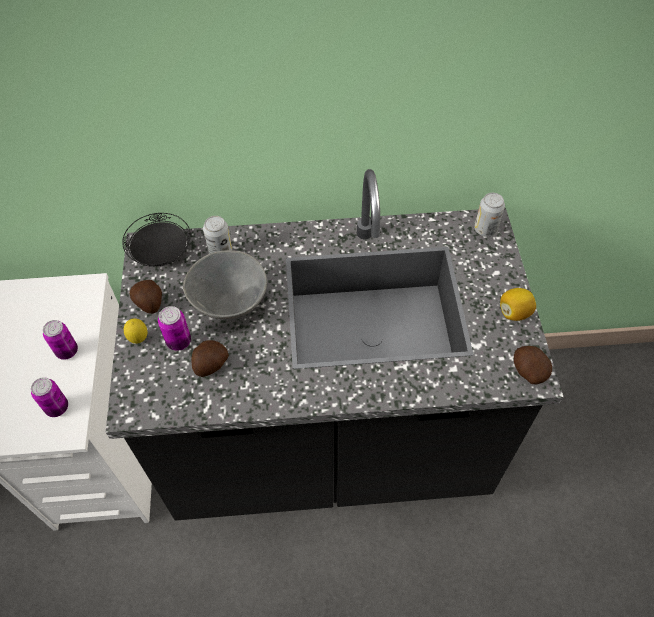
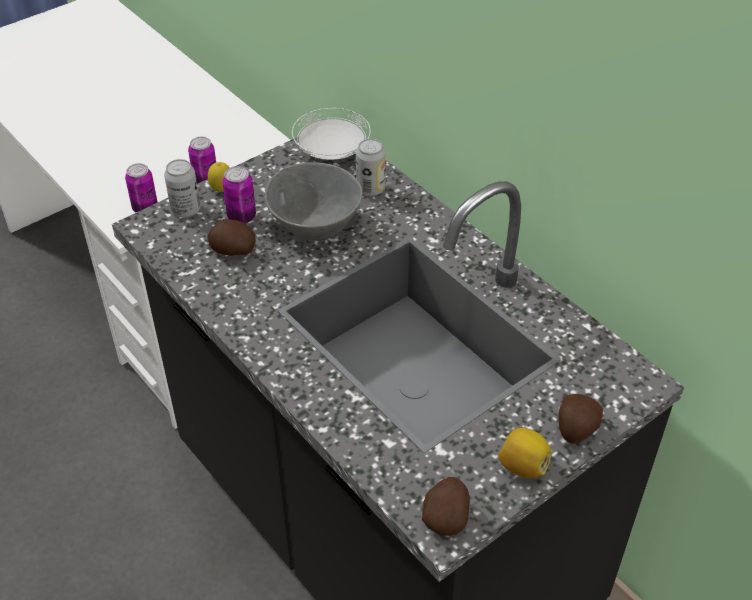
camera: 55 degrees right, 10 degrees down
(149, 304) = (266, 176): potato -> potato (575, 429)
(161, 252) = (331, 152): black plate -> white plate
(485, 229) = (625, 382): can -> can (186, 210)

